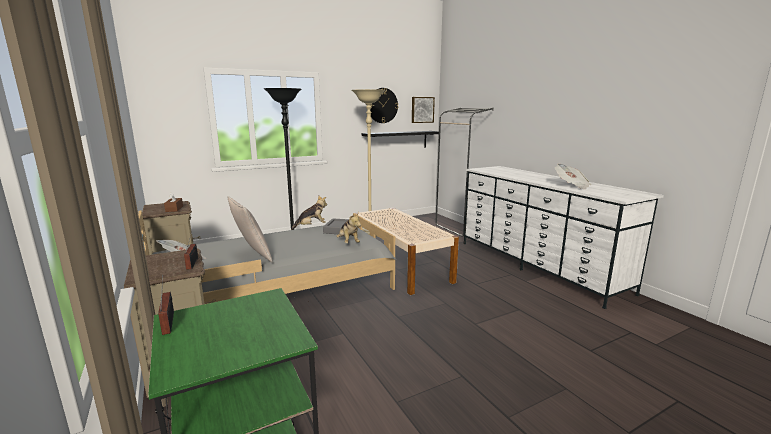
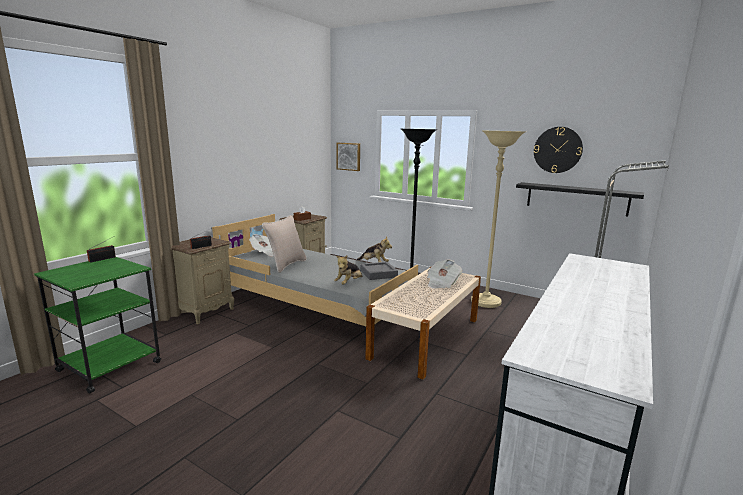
camera: 60 degrees right, 0 degrees up
(422, 110) = (629, 159): picture -> picture (349, 156)
(571, 186) = (571, 317): newspaper -> newspaper (442, 283)

